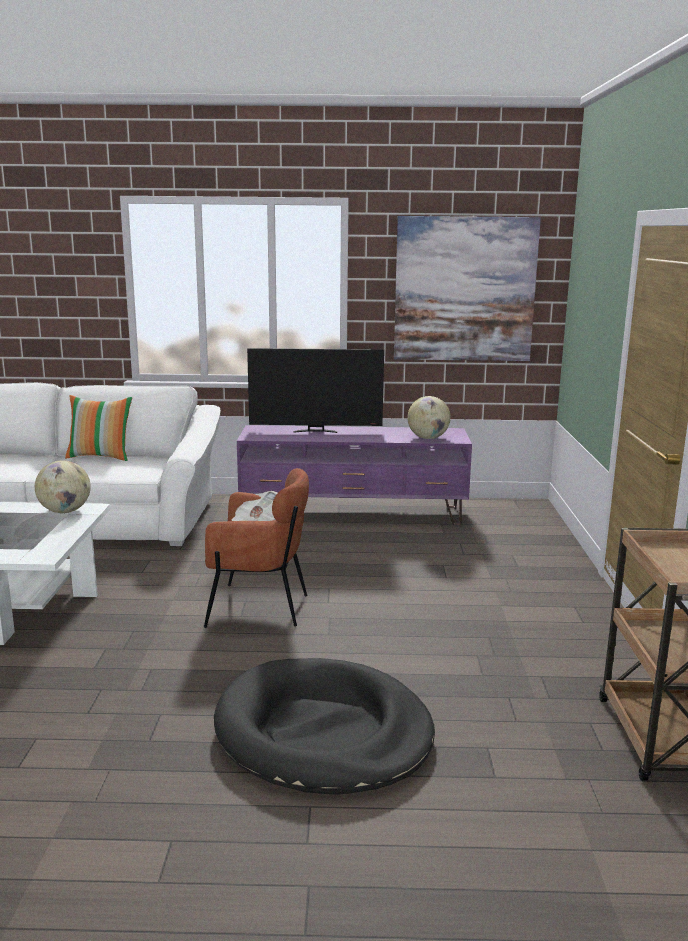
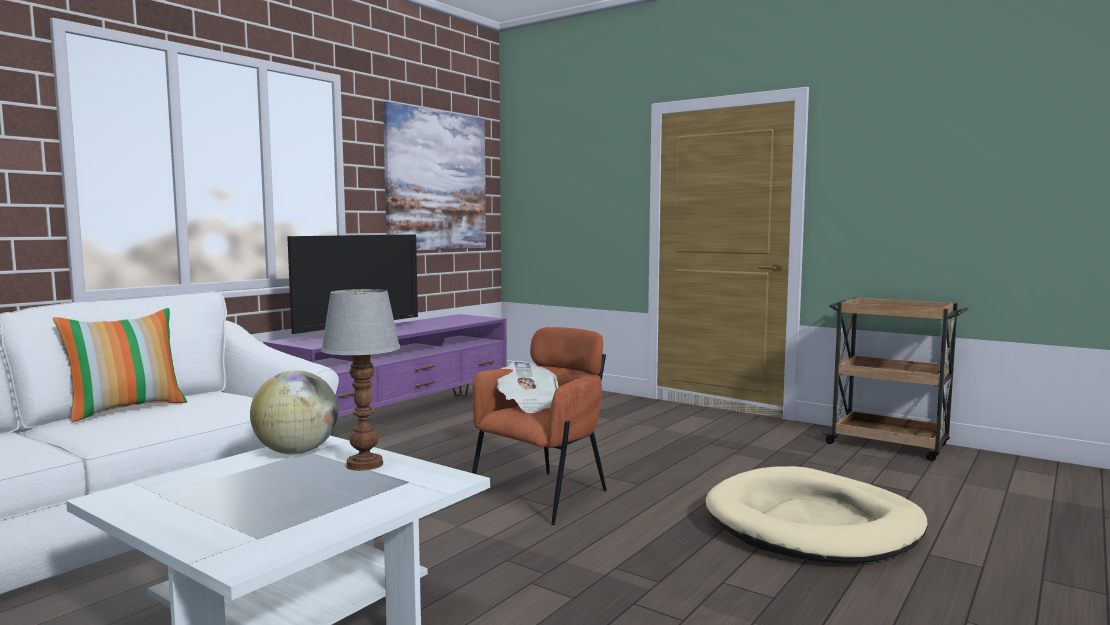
camera: 55 degrees left, 10 degrees down
(55, 531) = (364, 464): none -> table lamp
(323, 732) = (813, 524): black dog bed -> beige dog bed
(428, 438) = (465, 321): globe -> none

